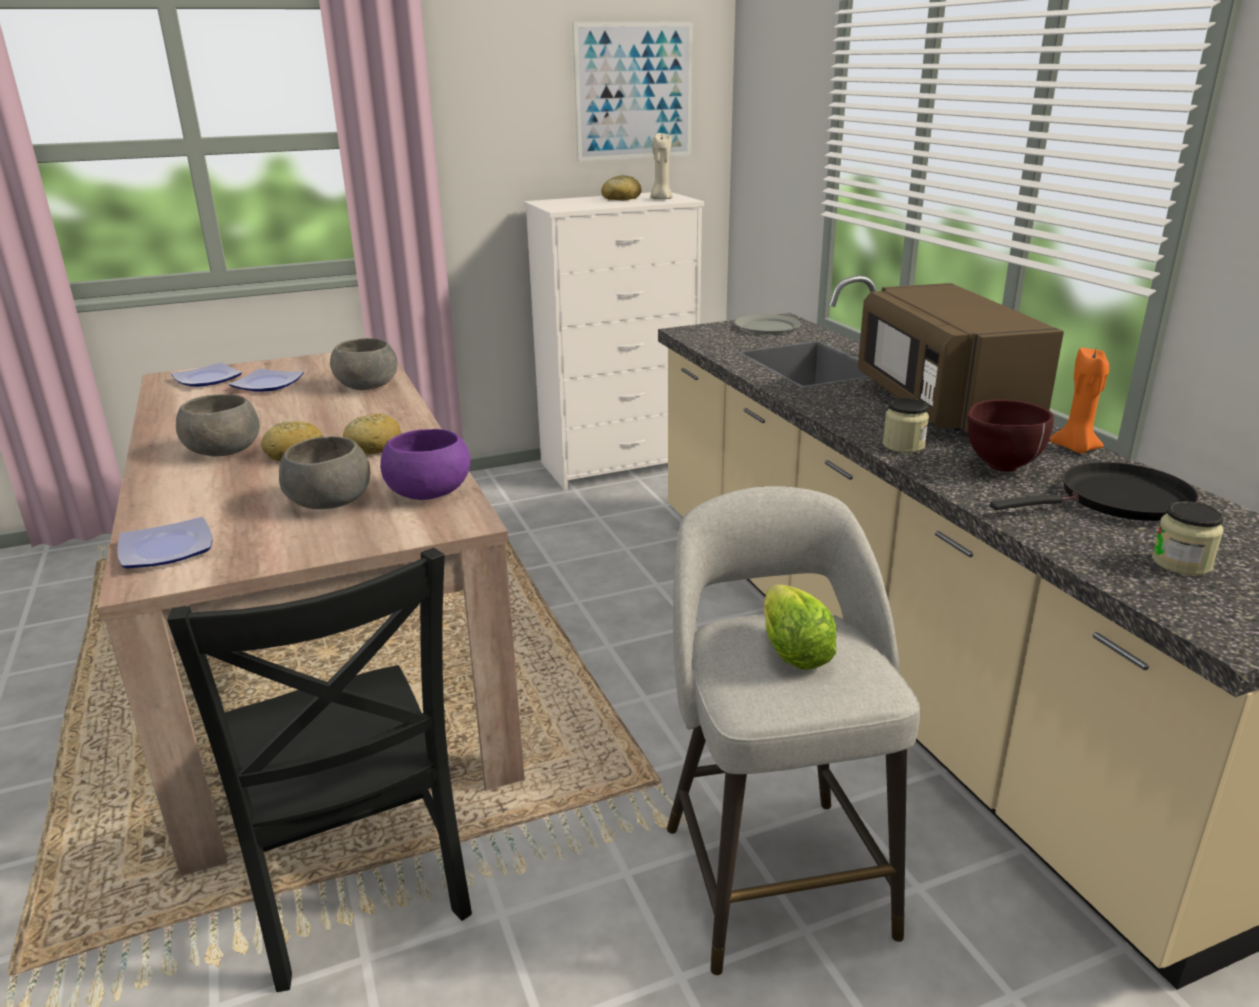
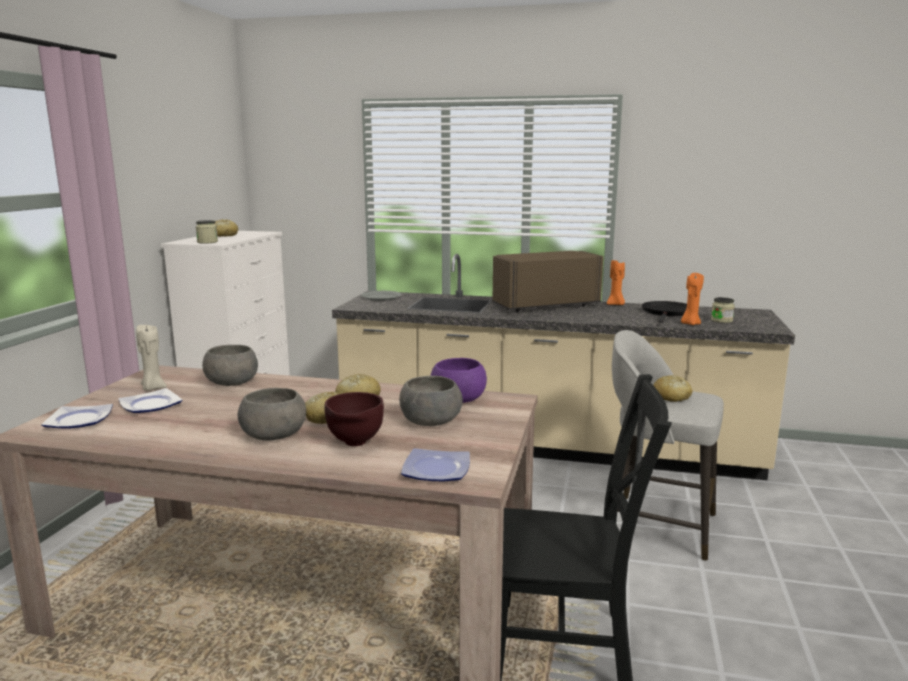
camera: 55 degrees left, 10 degrees down
(634, 92) = (205, 163): picture -> none
(661, 199) = (251, 233): beige candle -> beige candle (153, 388)
(793, 652) = (671, 397): lettuce -> bread
(903, 445) = (577, 318): jar -> jar (207, 242)
(941, 406) = (544, 305): brown microwave -> brown microwave turned 135 degrees clockwise
(999, 467) = (618, 315): brown bowl -> brown bowl (354, 444)
(1073, 538) = (690, 324): none -> orange candle

